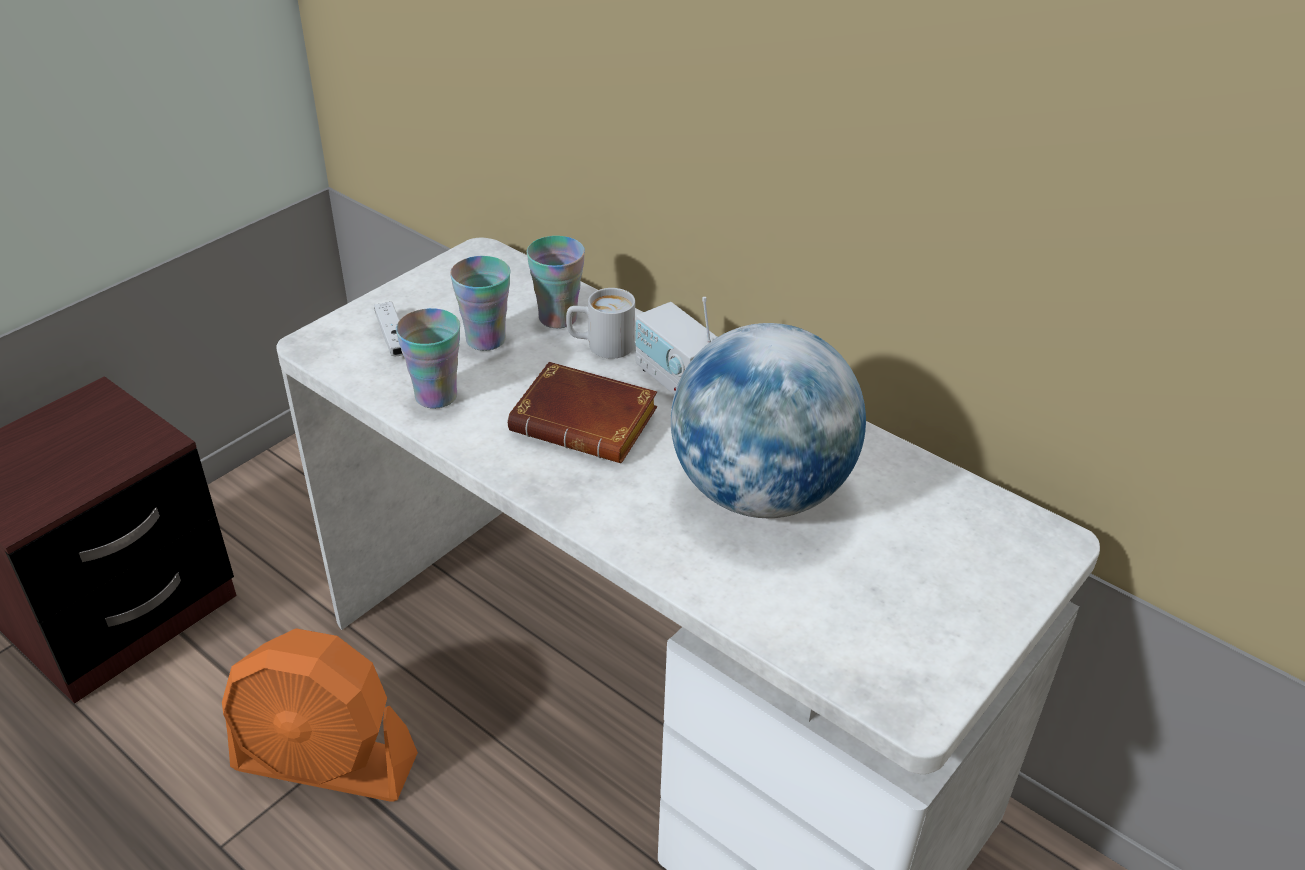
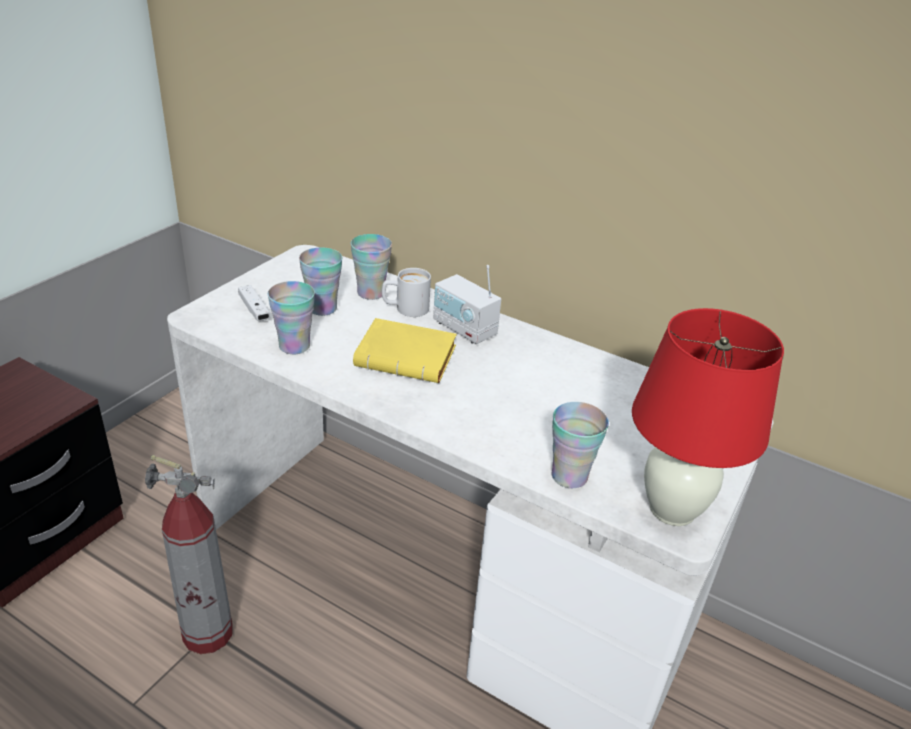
camera: 10 degrees left, 5 degrees down
(326, 763) = (208, 633): orange fan -> fire extinguisher
(589, 422) = (409, 358): brown book -> yellow book
(759, 493) = (539, 397): globe -> none
(771, 615) = (569, 476): none -> cup
(904, 677) = (671, 510): none -> red table lamp

